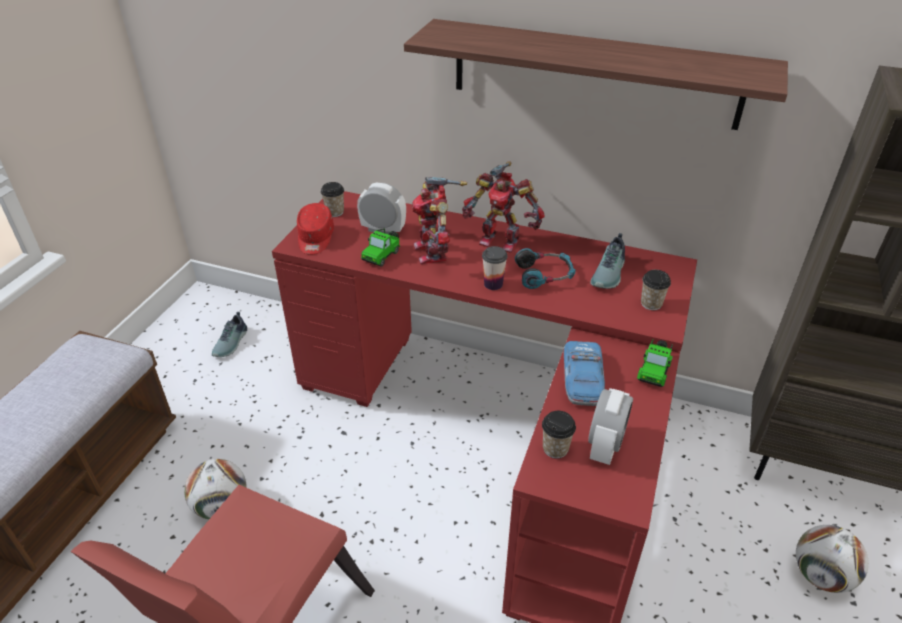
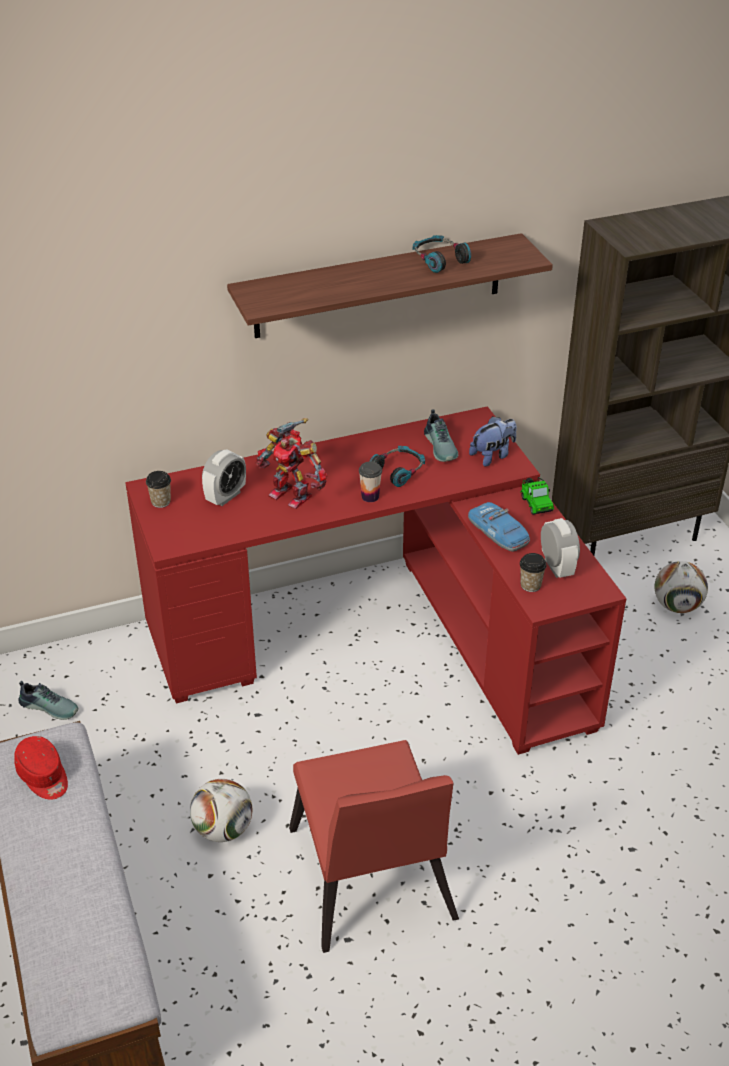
camera: 40 degrees left, 0 degrees up
(232, 343) = (50, 706): shoe -> shoe turned 45 degrees counterclockwise
(315, 238) = (177, 532): red cap -> red cap (44, 776)
(382, 255) = (255, 517): toy car -> none
(383, 230) = (226, 496): alarm clock -> alarm clock turned 150 degrees clockwise
(500, 240) = (332, 459): toy robot -> none
(651, 304) = (492, 455): cup -> plush toy
(657, 55) = (439, 260): none -> headphones

